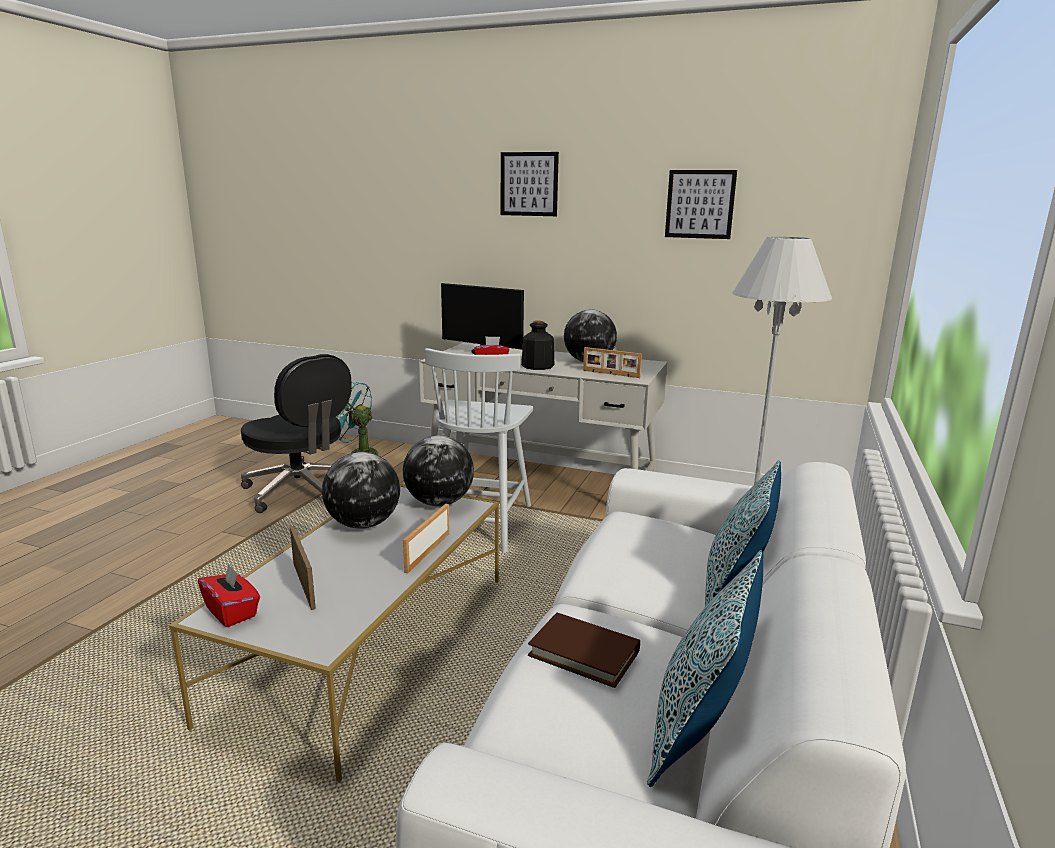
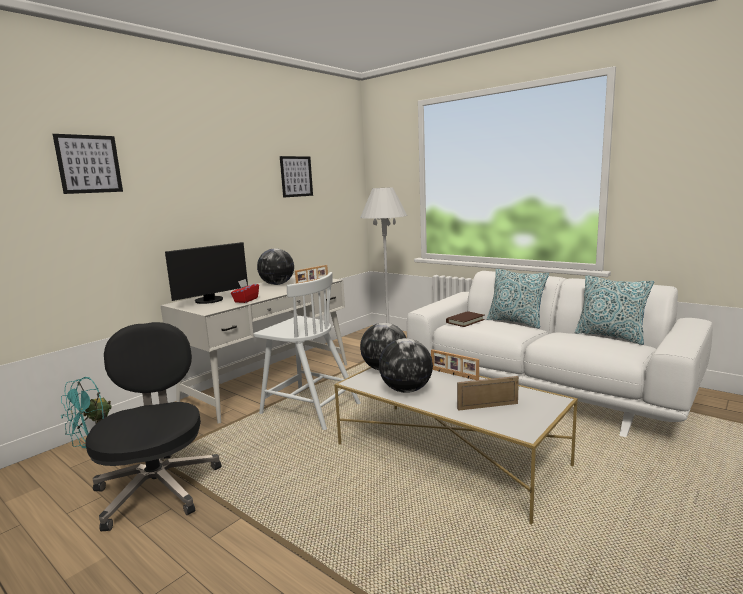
camera: 70 degrees left, 5 degrees down
(232, 612) = (519, 426): red tissue box -> none
(301, 491) = (158, 487): black office chair -> black office chair turned 75 degrees counterclockwise
(529, 184) = (195, 165): picture -> picture (89, 164)
(537, 366) = (272, 292): bottle -> none
(584, 653) = (577, 340): brown book -> brown book (465, 321)

